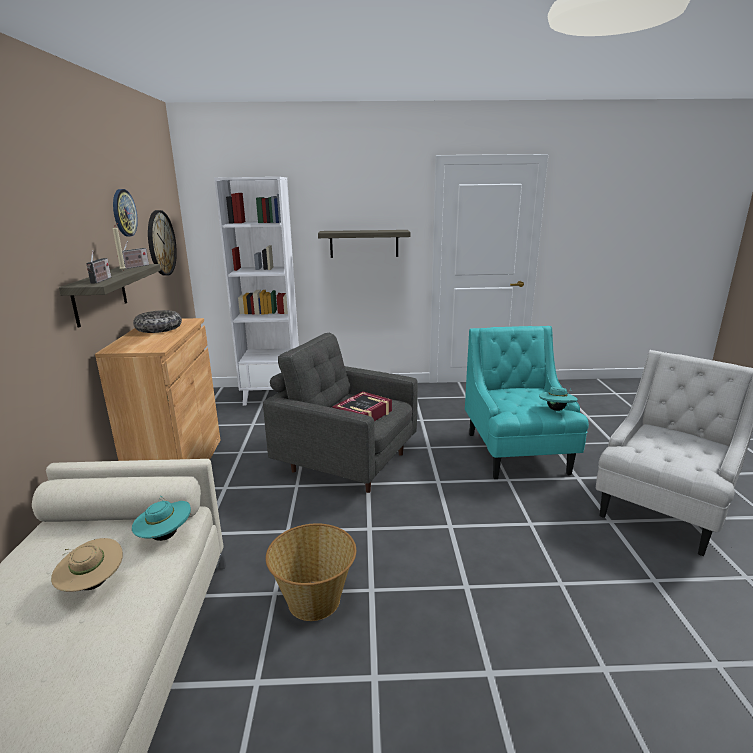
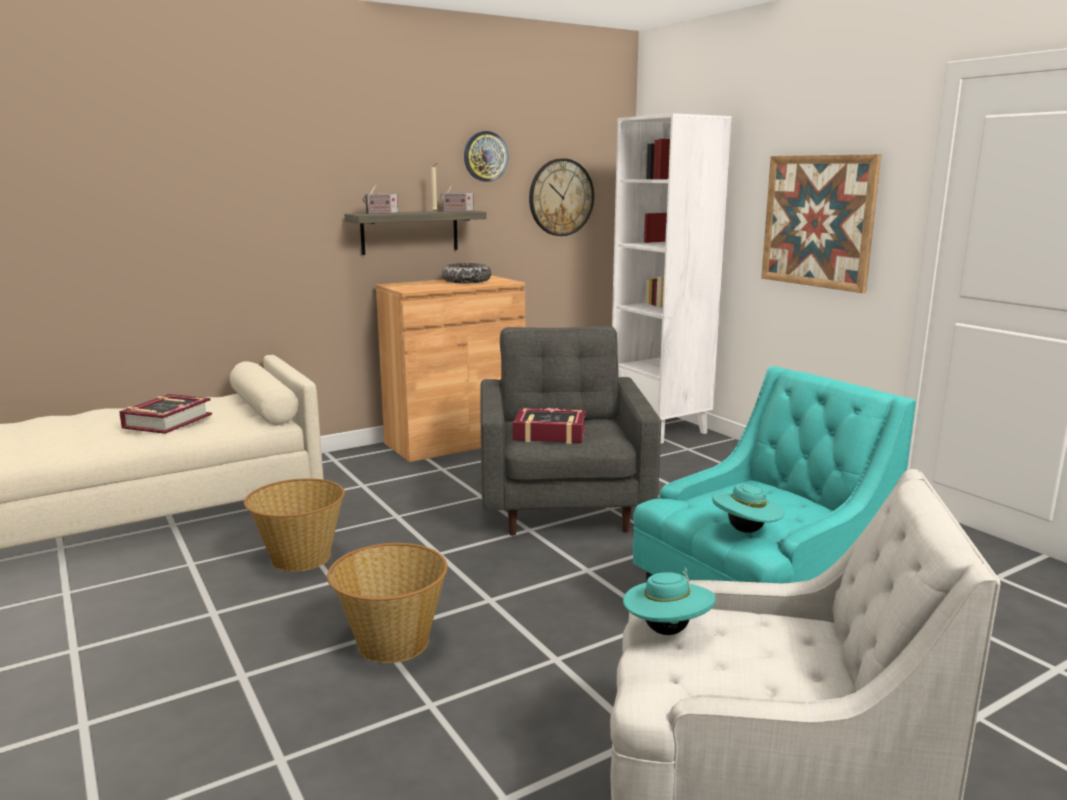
camera: 60 degrees right, 5 degrees down
(92, 584) = (167, 421): beige hat -> book
(165, 536) = (236, 422): turquoise hat -> turquoise hat (667, 630)
(364, 243) = (818, 221): shelf -> picture
(481, 581) = (391, 643): none -> basket

